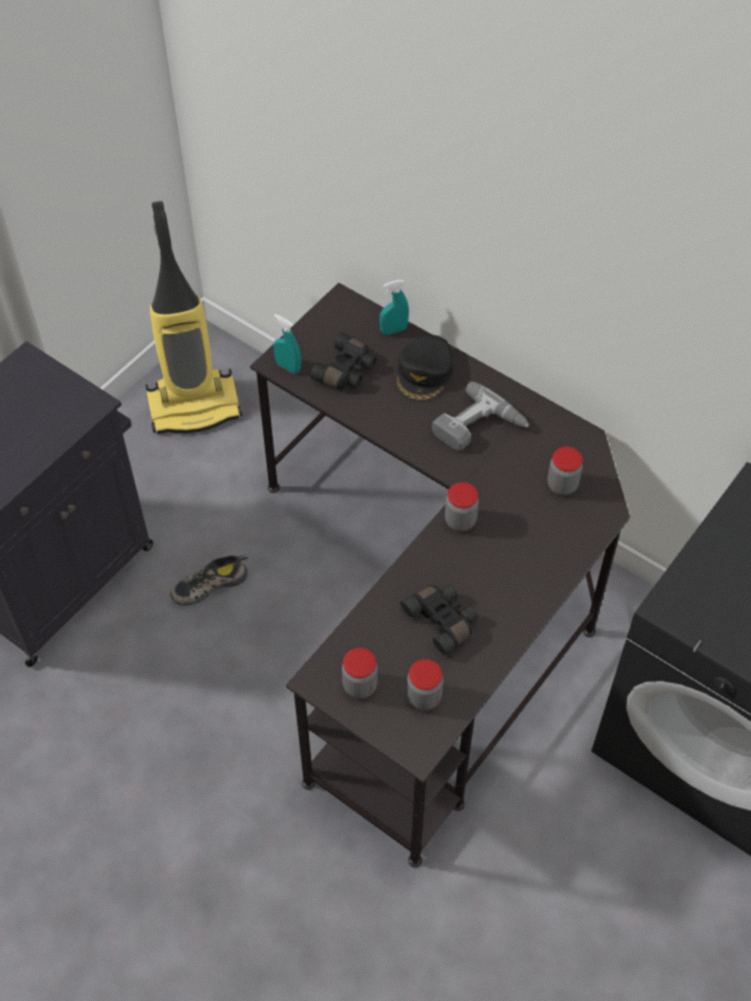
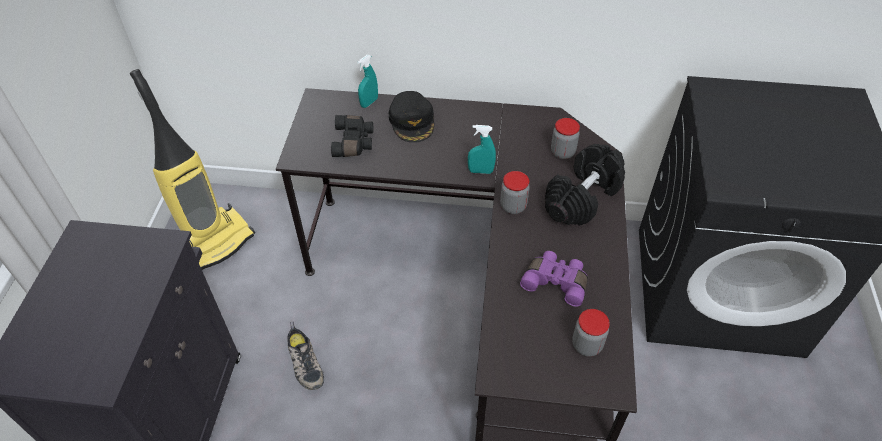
camera: 30 degrees left, 5 degrees down
(210, 583) = (304, 362): shoe -> shoe turned 60 degrees counterclockwise
(288, 367) = (307, 157): turquoise spray bottle -> turquoise spray bottle (480, 171)
(360, 685) = (533, 362): jar -> none
(443, 621) = (556, 282): black binoculars -> purple binoculars
(479, 428) = (478, 140): power drill -> none
(542, 547) = (582, 198): none -> black dumbbell

